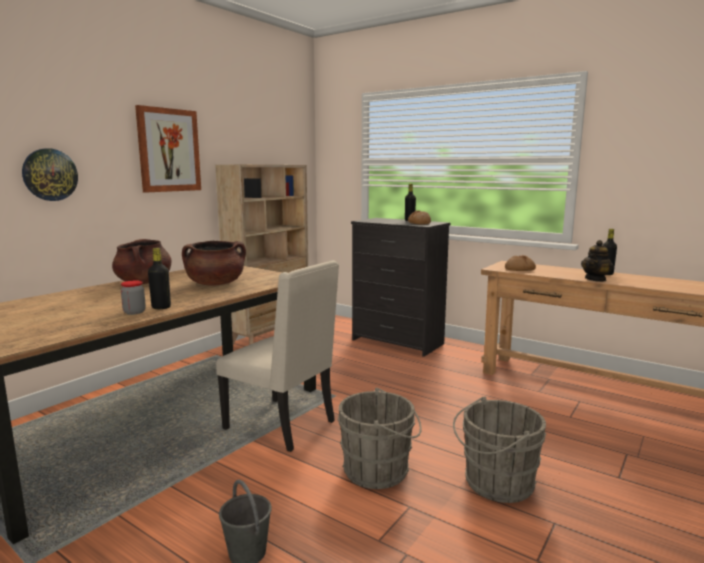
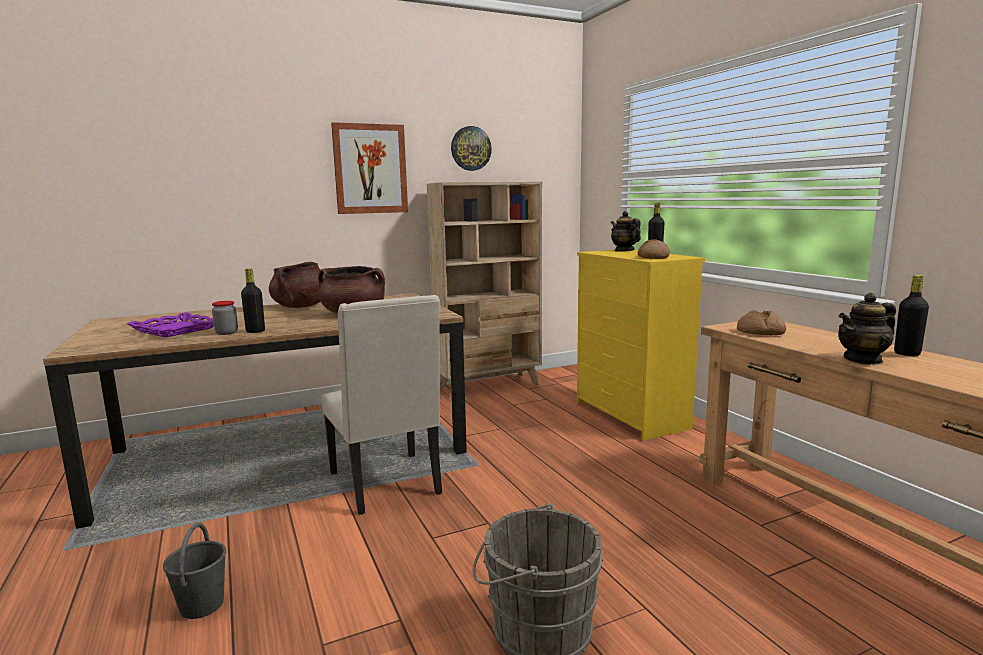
camera: 30 degrees right, 0 degrees up
(50, 174) = (238, 196): wall clock -> wall clock (470, 148)
(65, 316) = (175, 330): none -> purple tray
(380, 470) = (421, 565): grey bucket -> none
(381, 219) = (624, 250): none -> teapot
(398, 342) = (631, 416): black dresser -> yellow dresser

